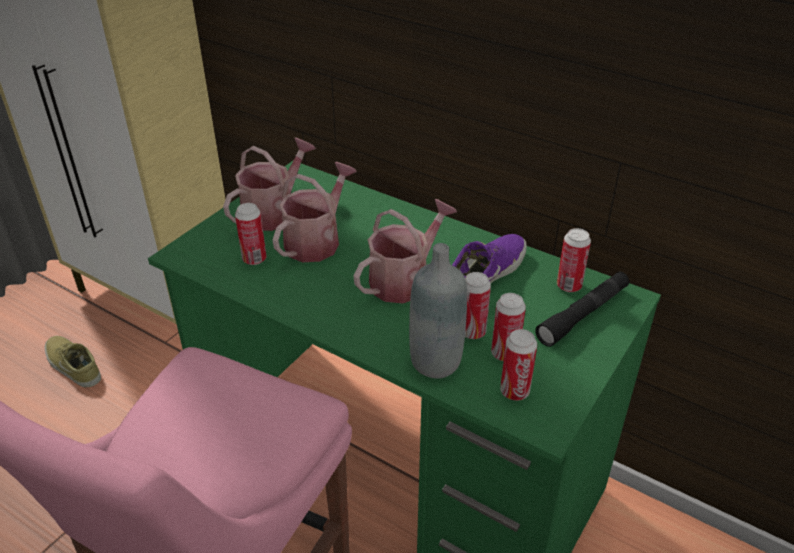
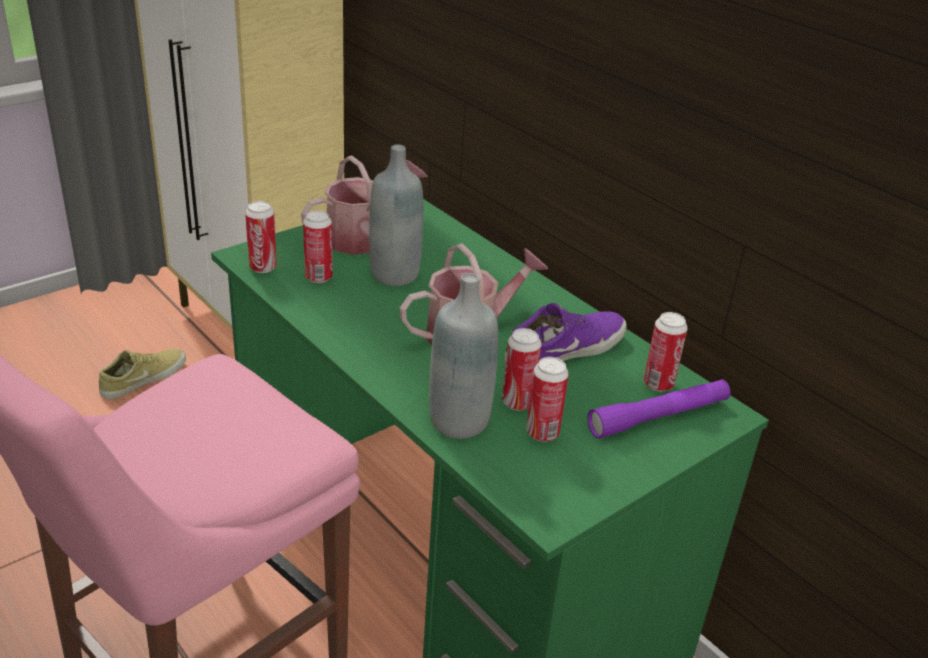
camera: 15 degrees right, 5 degrees down
(72, 366) = (143, 377): beige shoe -> beige shoe turned 75 degrees clockwise
(316, 241) = (394, 274): watering can -> grey bottle
(514, 391) = (532, 473): can -> can (263, 267)
(583, 315) = (658, 417): black flashlight -> purple flashlight

